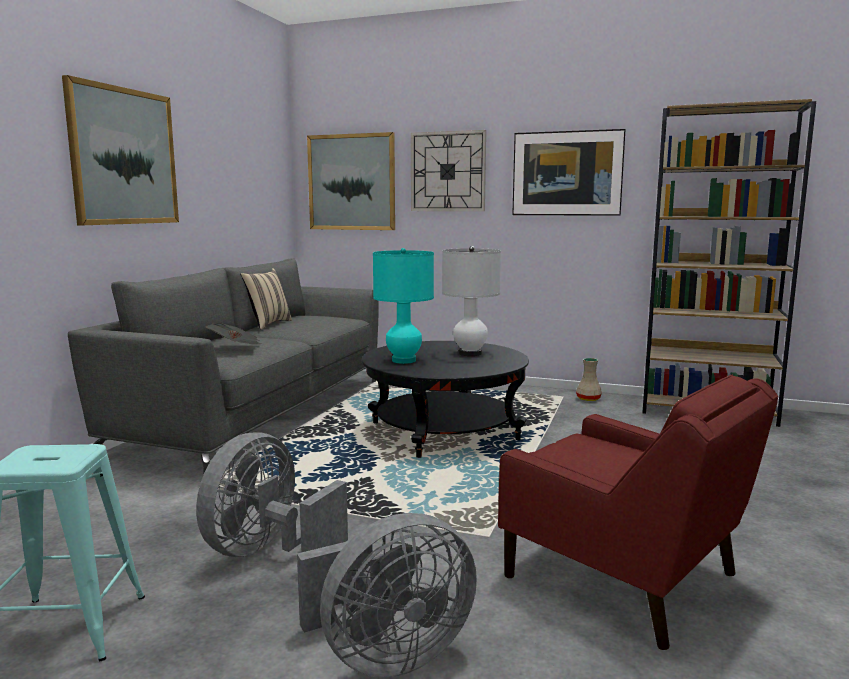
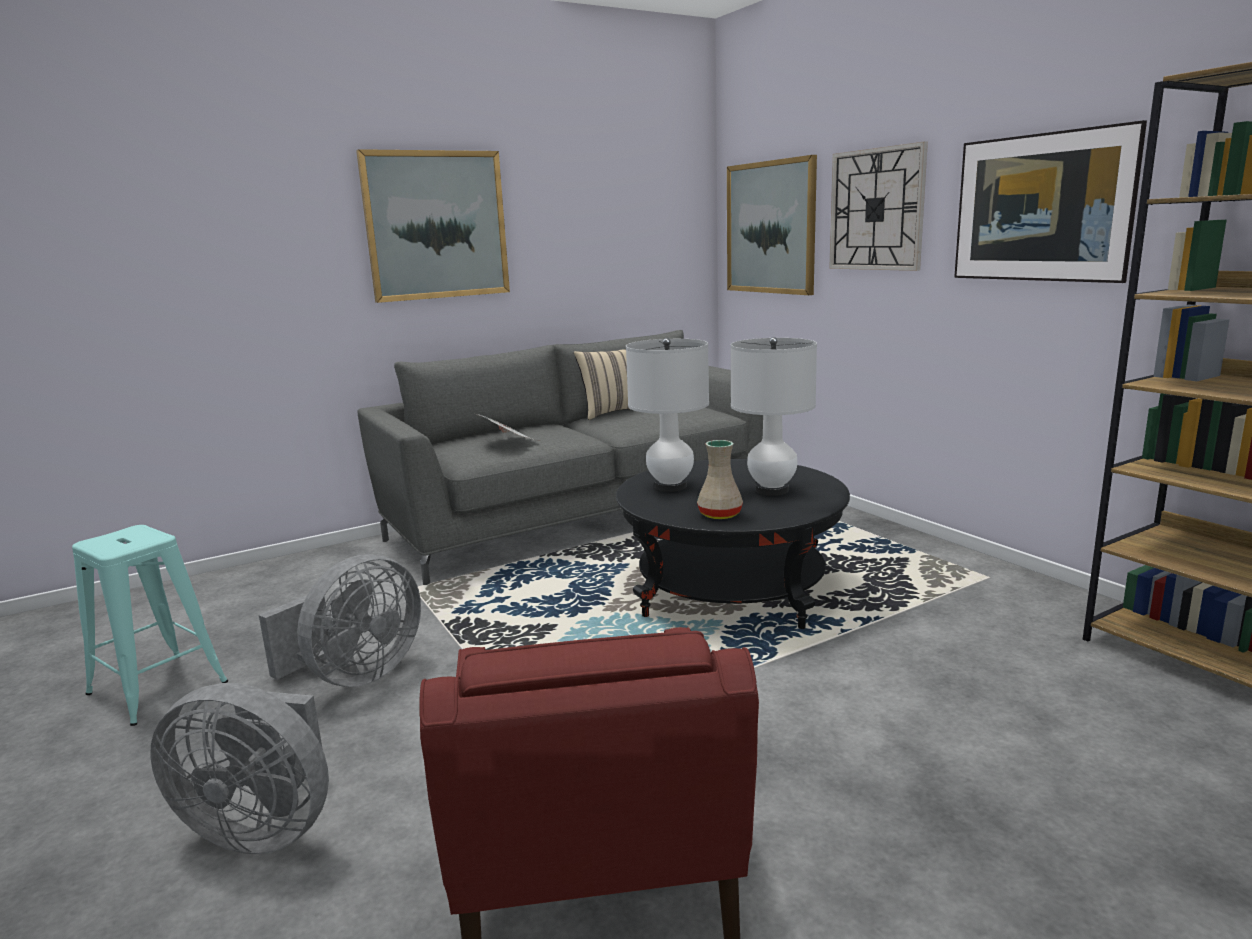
camera: 40 degrees right, 5 degrees up
(267, 551) = (356, 676): grey fan -> grey fan turned 150 degrees clockwise
(404, 360) = (670, 487): turquoise table lamp -> white table lamp
(588, 399) = (1026, 591): beige vase -> beige vase (719, 515)

